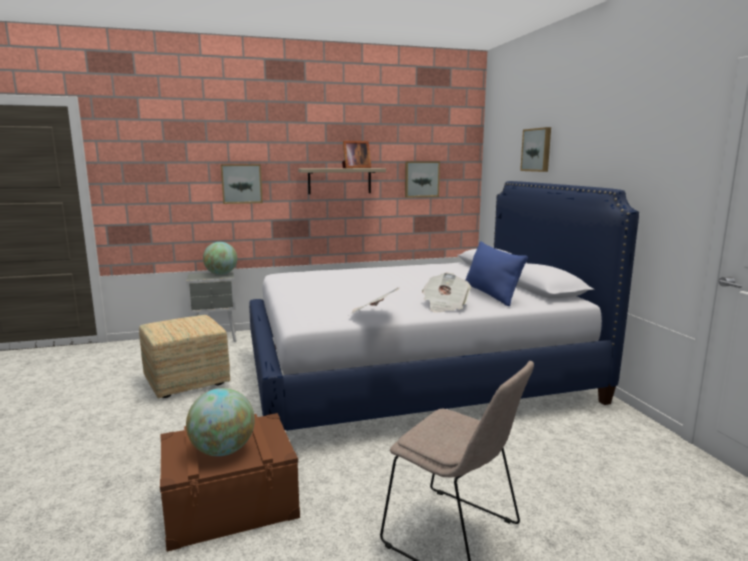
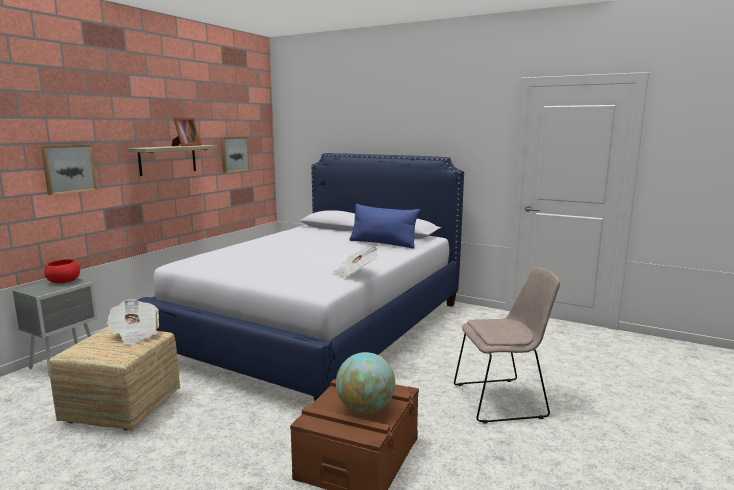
camera: 45 degrees left, 0 degrees up
(221, 274) = (63, 281): globe -> red bowl
(444, 306) = (379, 257): newspaper -> newspaper (135, 334)
(537, 150) = (348, 127): picture -> none

